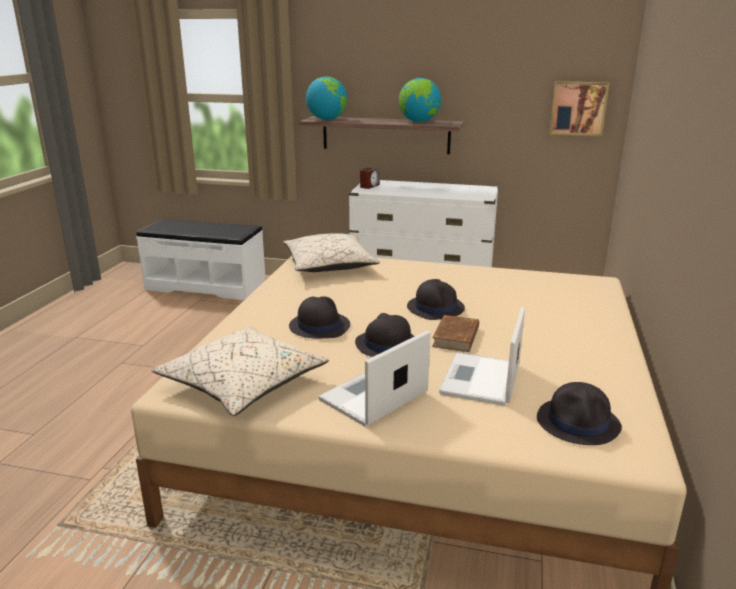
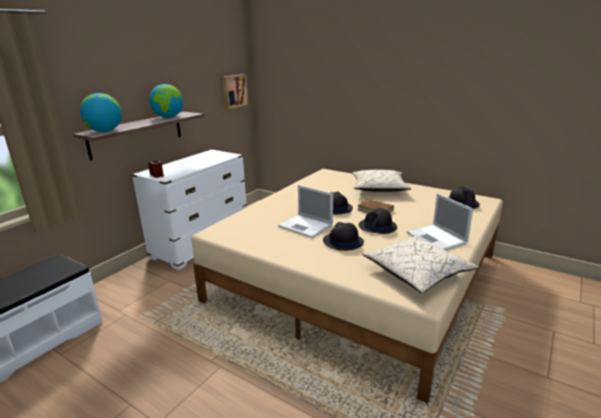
camera: 70 degrees left, 0 degrees up
(329, 265) = (239, 227): beige pillow -> beige pillow (379, 188)
(480, 380) = (423, 213): laptop -> laptop (306, 226)

